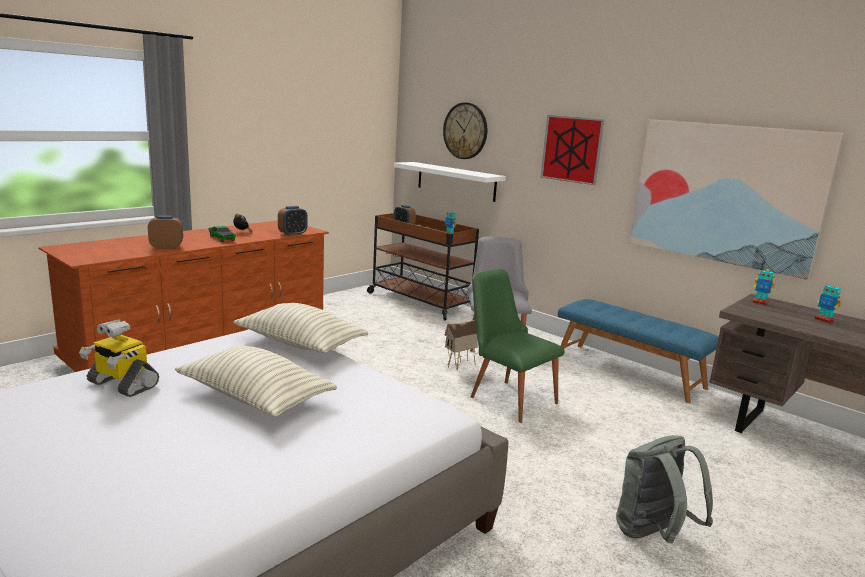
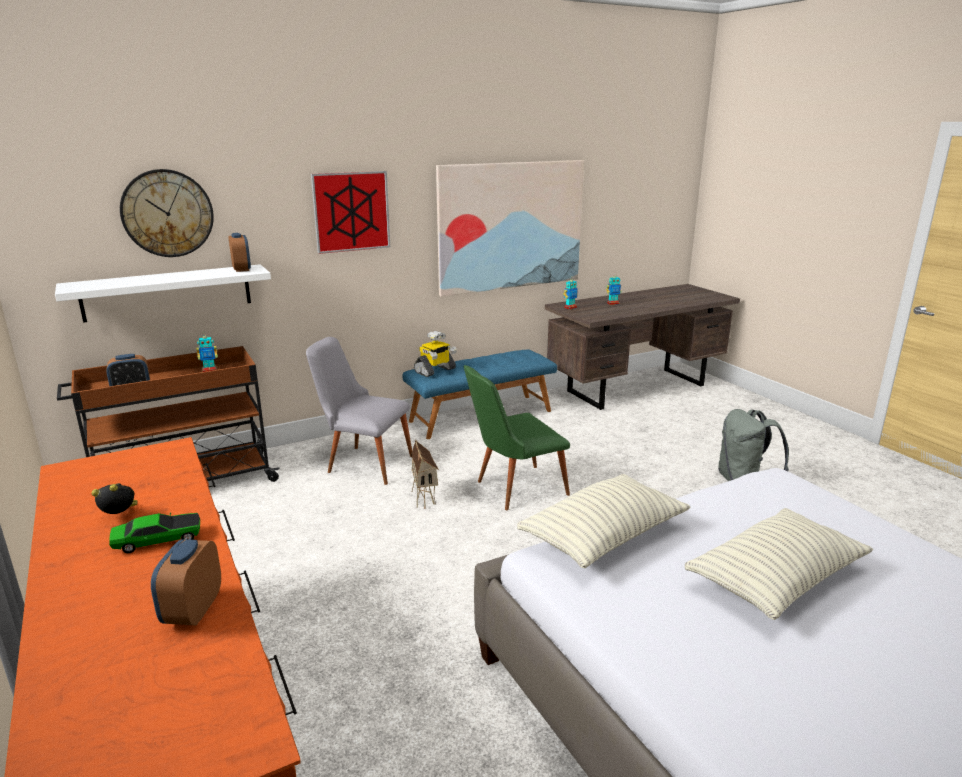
camera: 70 degrees left, 5 degrees up
(121, 384) = (768, 698): toy robot -> toy robot (435, 371)
(292, 234) = (185, 467): alarm clock -> alarm clock (241, 269)

